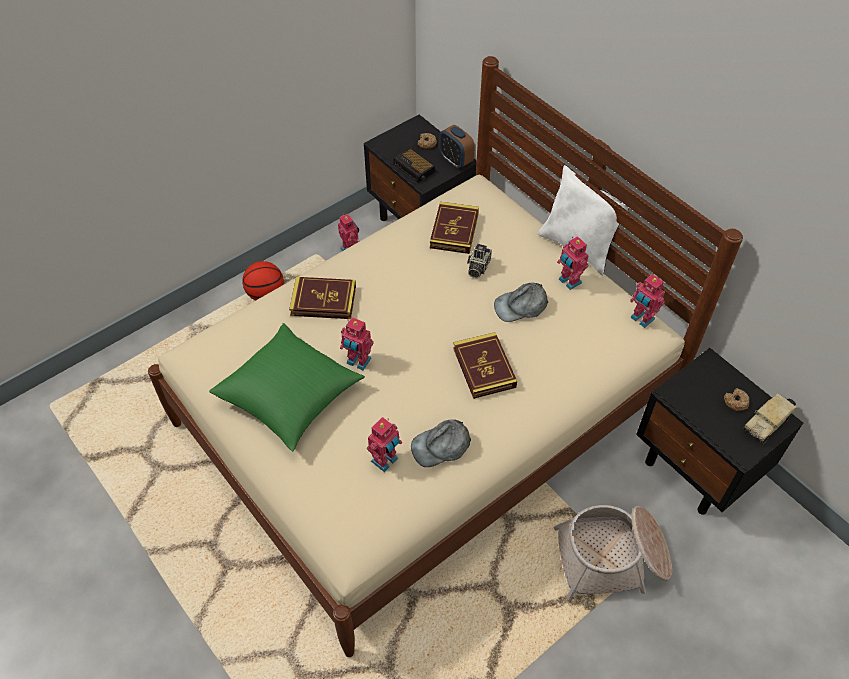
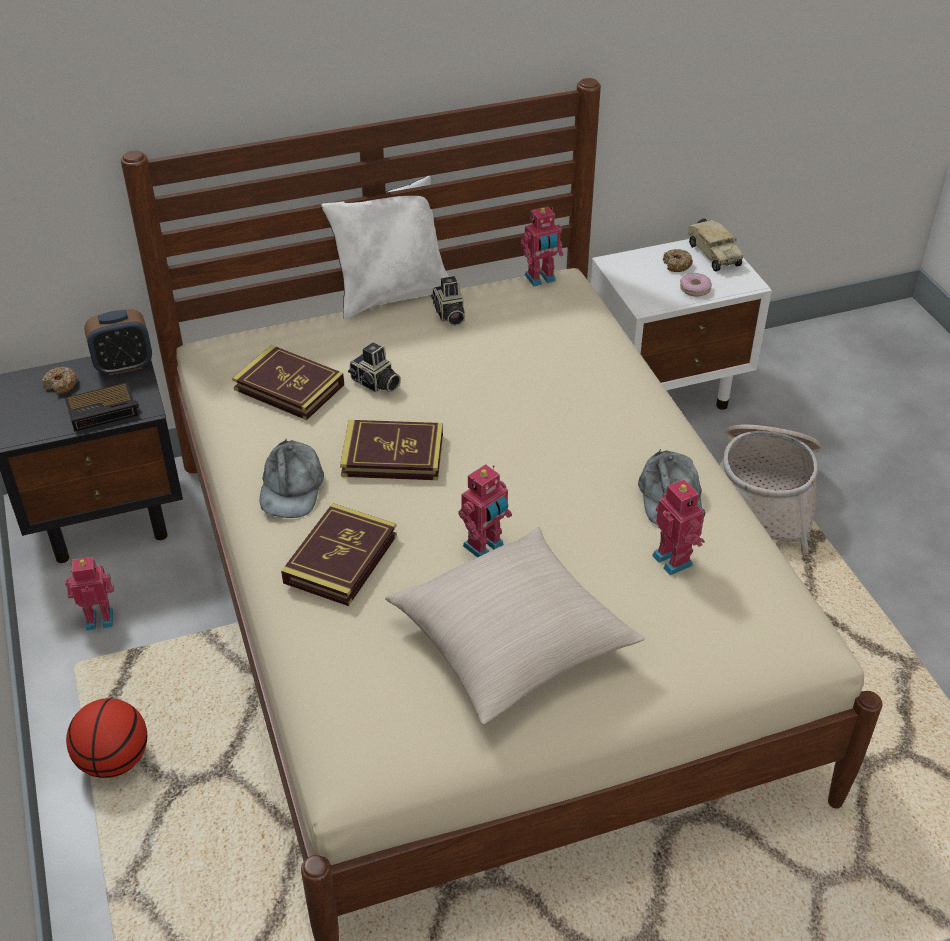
camera: 70 degrees left, 10 degrees down
(290, 395) = (511, 642): green pillow -> beige pillow
(484, 367) = (556, 424): book -> book (393, 455)
(521, 306) = (469, 364): grey cap -> grey cap (291, 487)
(568, 281) = (449, 315): toy robot -> camera
(698, 469) = (667, 390): black nightstand -> white nightstand
(711, 421) = (695, 289): none -> donut

